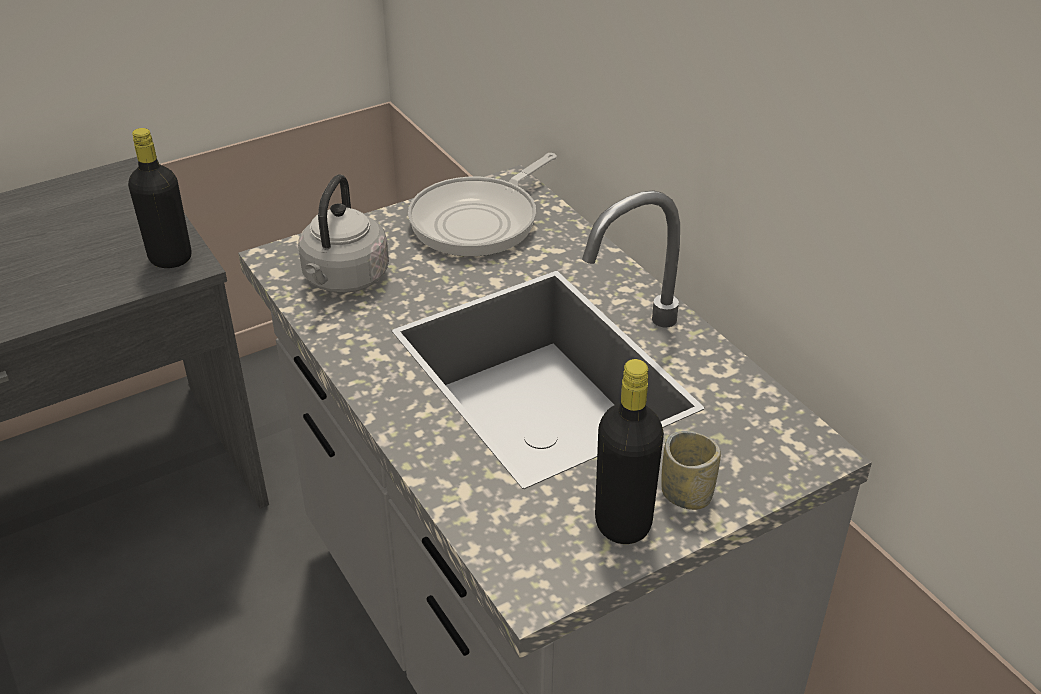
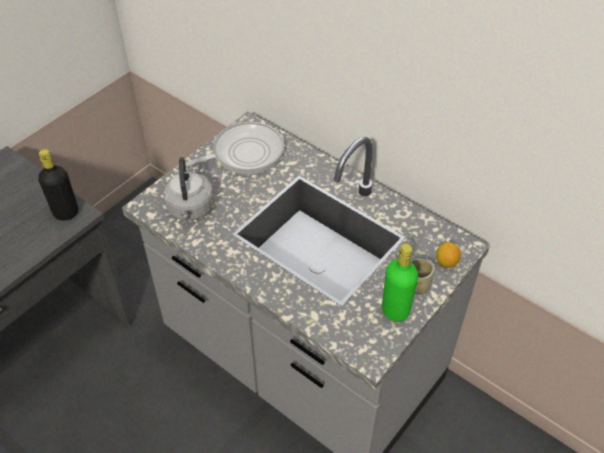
camera: 20 degrees left, 10 degrees up
(479, 221) = (244, 154): frying pan -> frying pan turned 135 degrees counterclockwise
(623, 523) = (395, 310): black bottle -> green bottle
(766, 469) = (446, 262): none -> lemon

